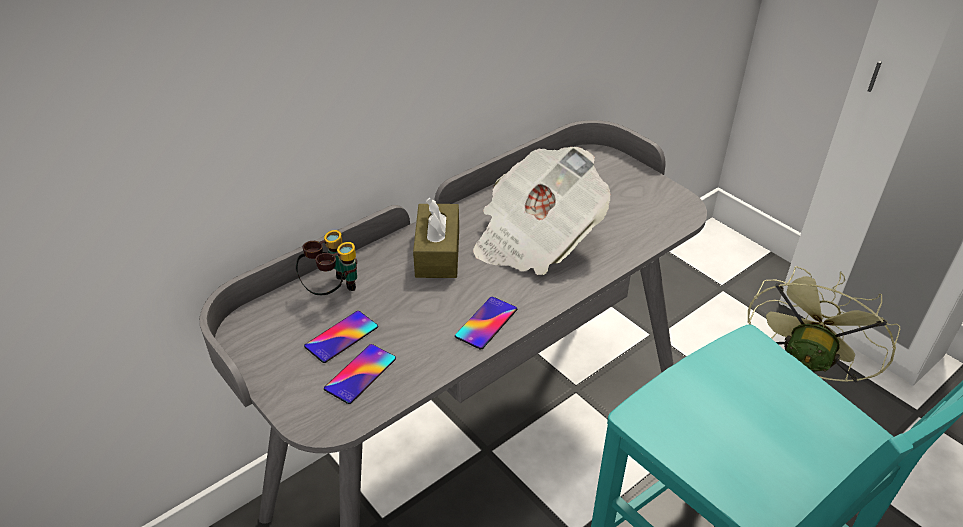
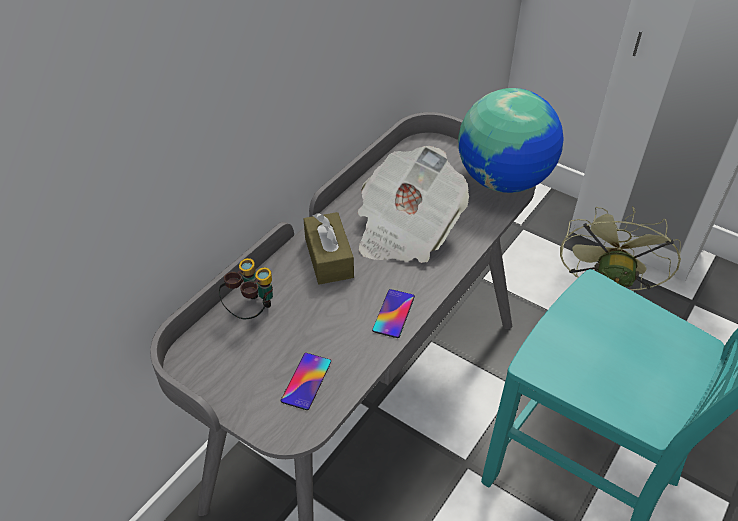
camera: 15 degrees left, 5 degrees up
(341, 337) = (276, 351): phone -> none
(670, 207) = (504, 181): none -> globe

